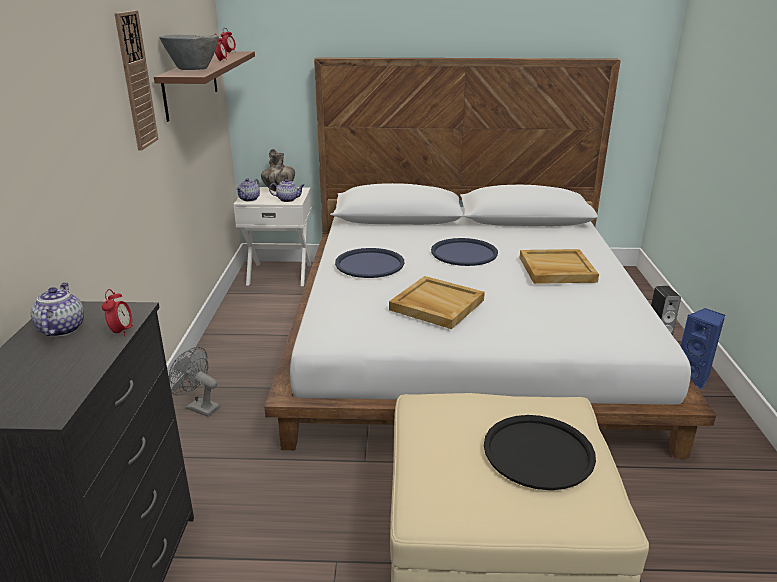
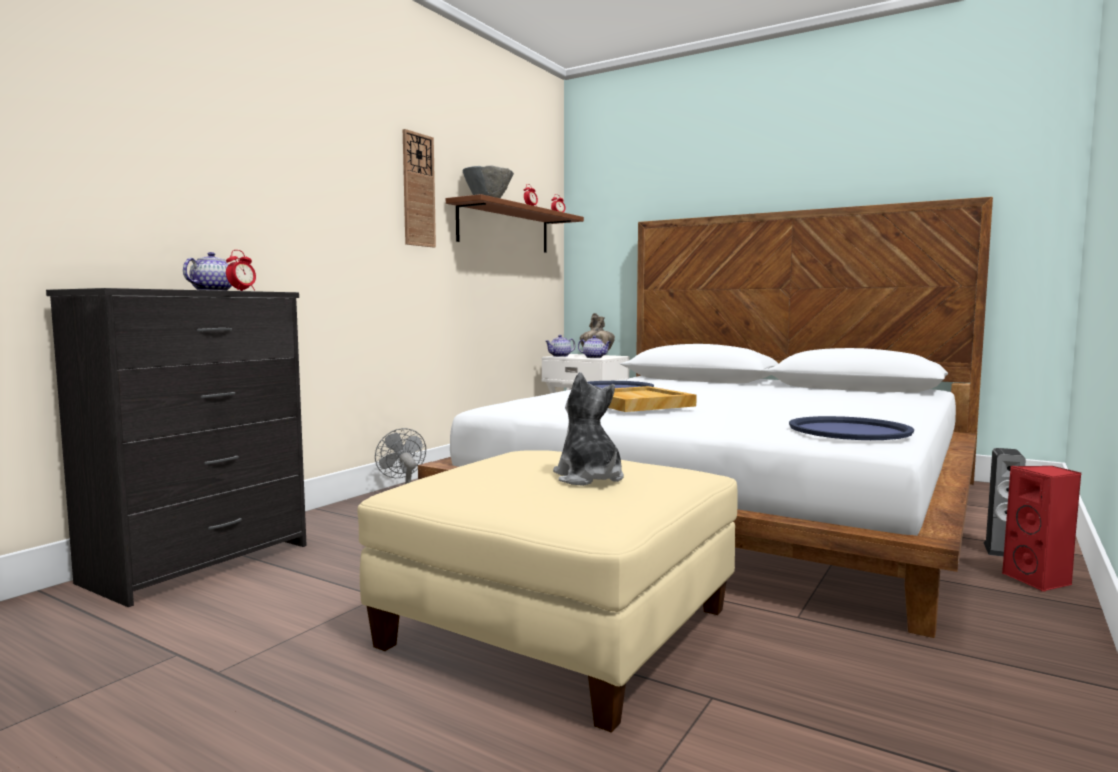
camera: 30 degrees right, 20 degrees down
(464, 253) = (731, 392): blue tray -> blue tray (849, 430)
(538, 452) = (588, 478): black tray -> plush toy
(556, 269) = (829, 404): beige tray -> none
(693, 378) = (1039, 581): blue speaker -> red speaker

